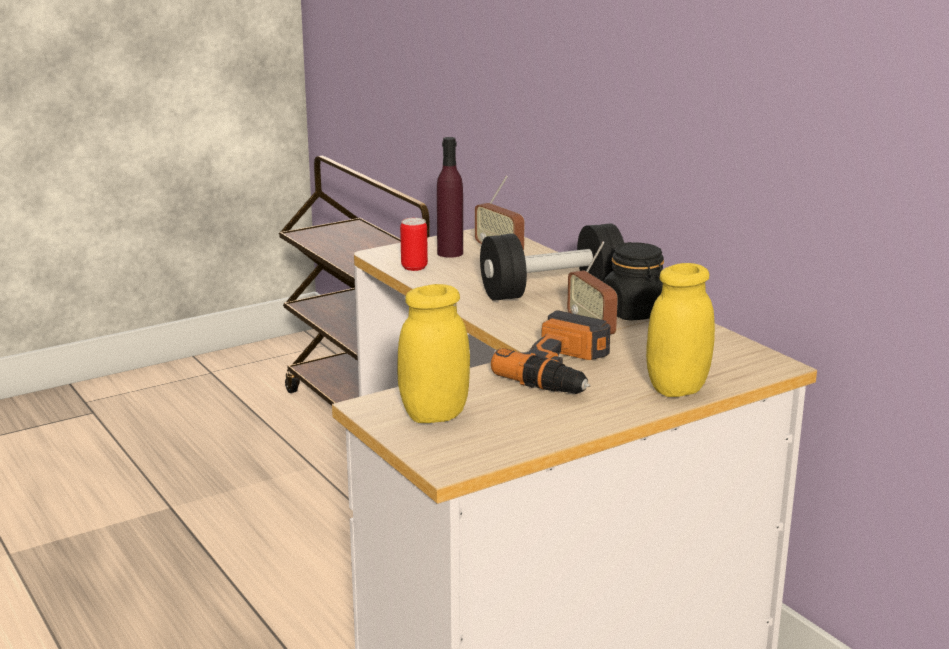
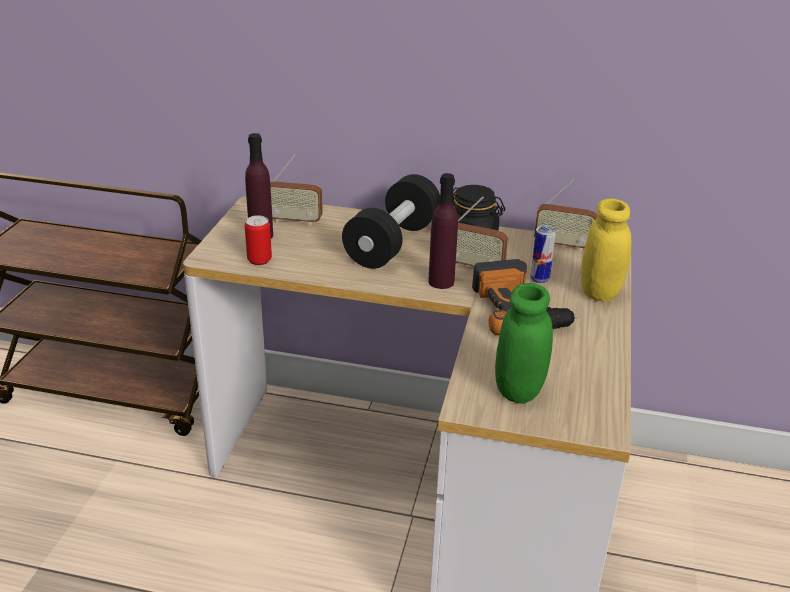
camera: 45 degrees left, 10 degrees up
(434, 415) = (519, 390): yellow jar -> green jar
(535, 329) = (441, 282): none -> purple bottle
(635, 359) = (539, 280): none -> can
(725, 345) = (562, 245): none -> radio

